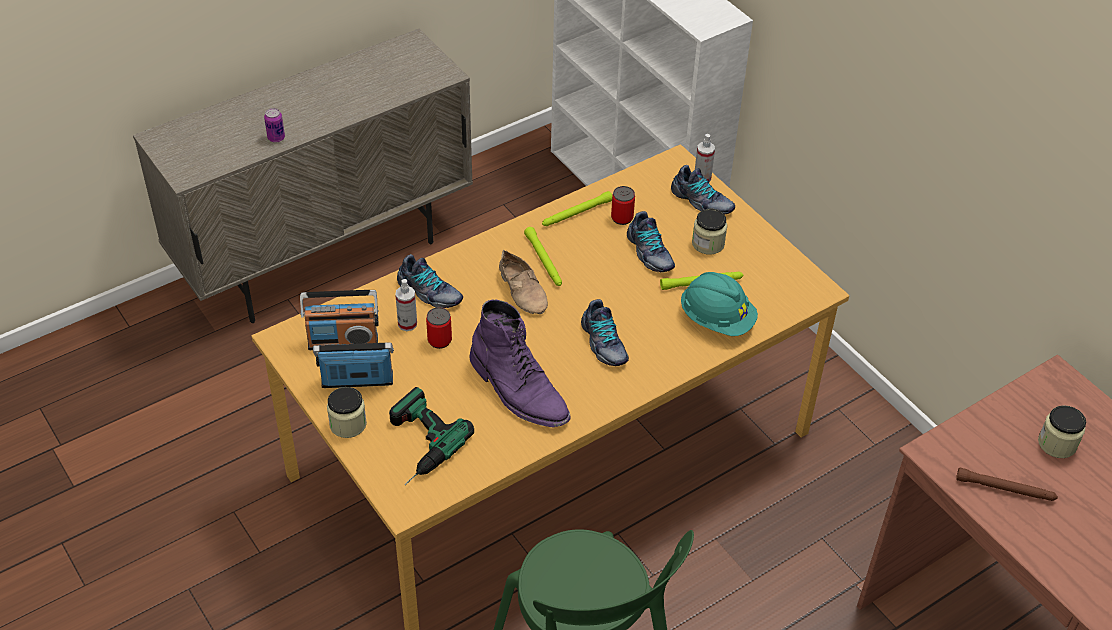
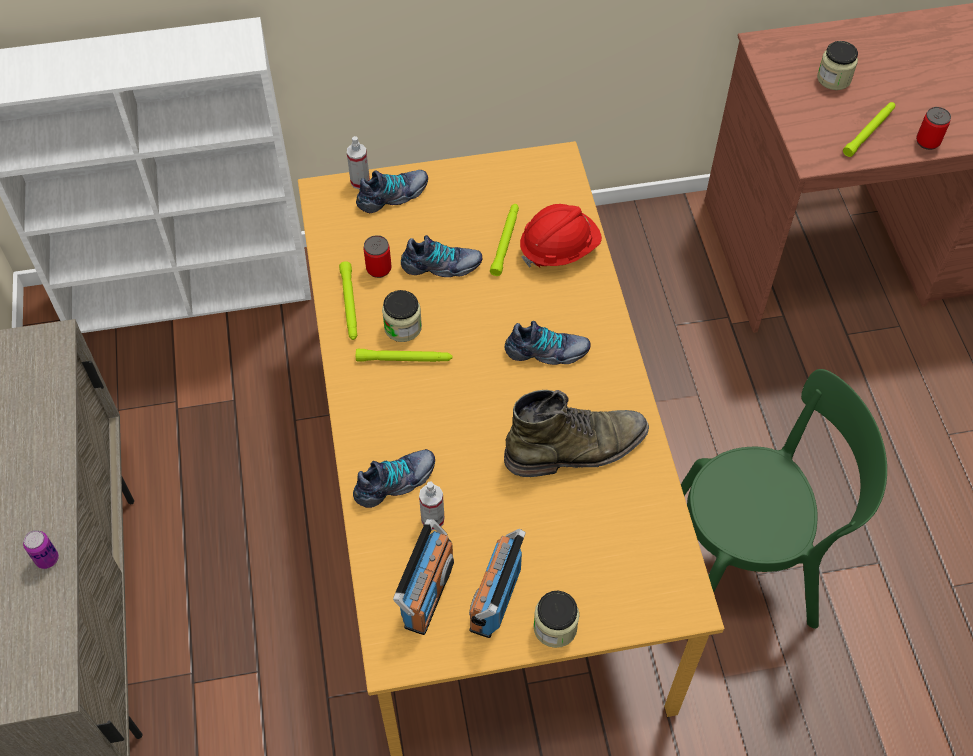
camera: 65 degrees left, 10 degrees up
(415, 445) = (612, 569): power drill -> none
(439, 340) = (472, 496): can -> can (927, 141)
(518, 390) = (576, 448): purple boot -> green boot
(524, 290) = (437, 392): beige shoe -> none
(708, 243) = (454, 215): jar -> jar (403, 327)
(716, 319) = (559, 249): turquoise hard hat -> red hard hat
(1005, 489) = (869, 131): brown flashlight -> green flashlight

